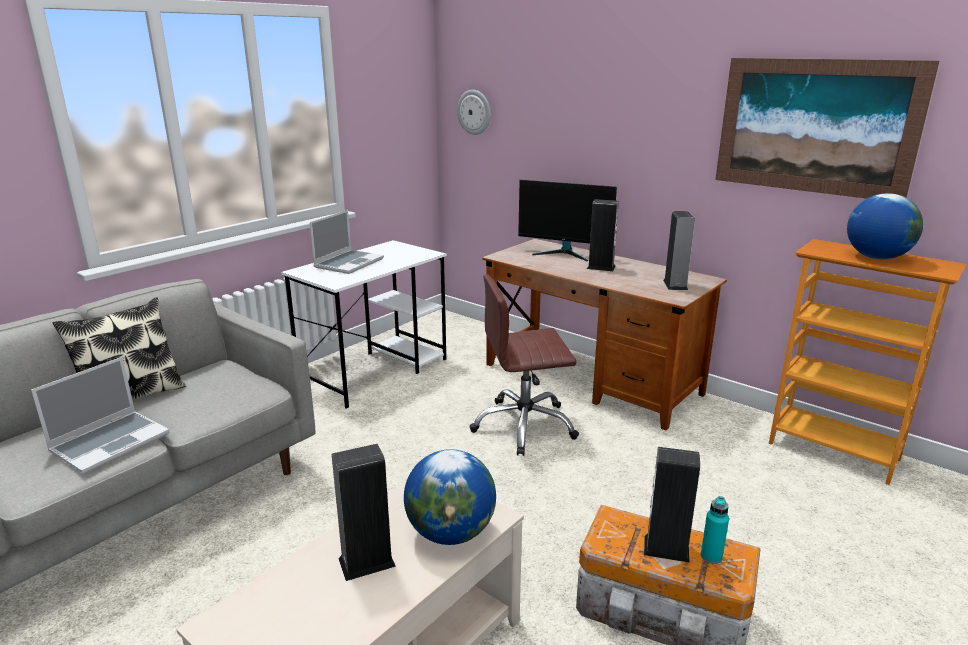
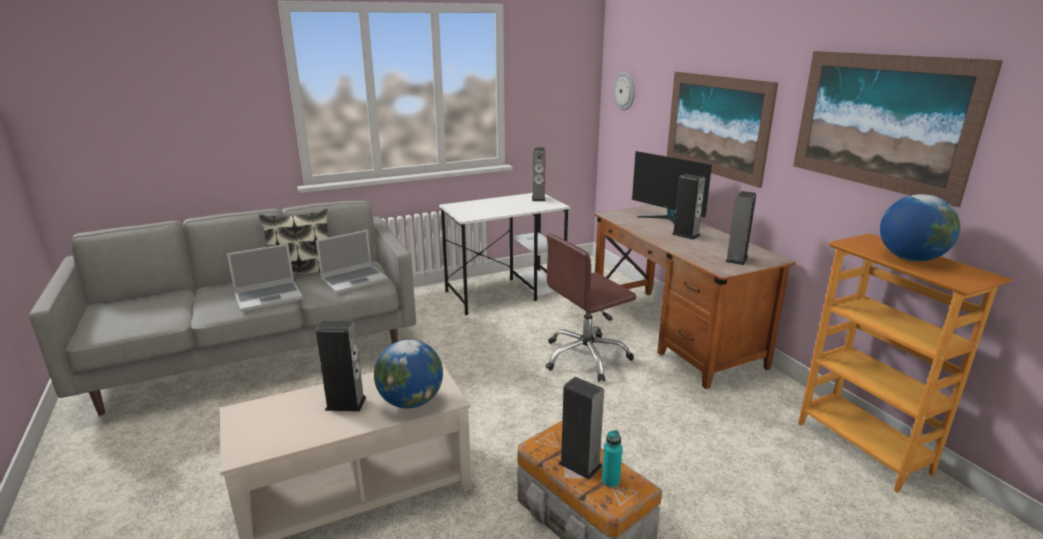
camera: 25 degrees right, 0 degrees up
(349, 263) = (490, 204): laptop -> laptop (355, 280)
(399, 248) = (538, 198): none -> speaker
(524, 426) = (586, 357): brown office chair -> brown office chair turned 45 degrees counterclockwise
(610, 144) = (716, 125): none -> picture

